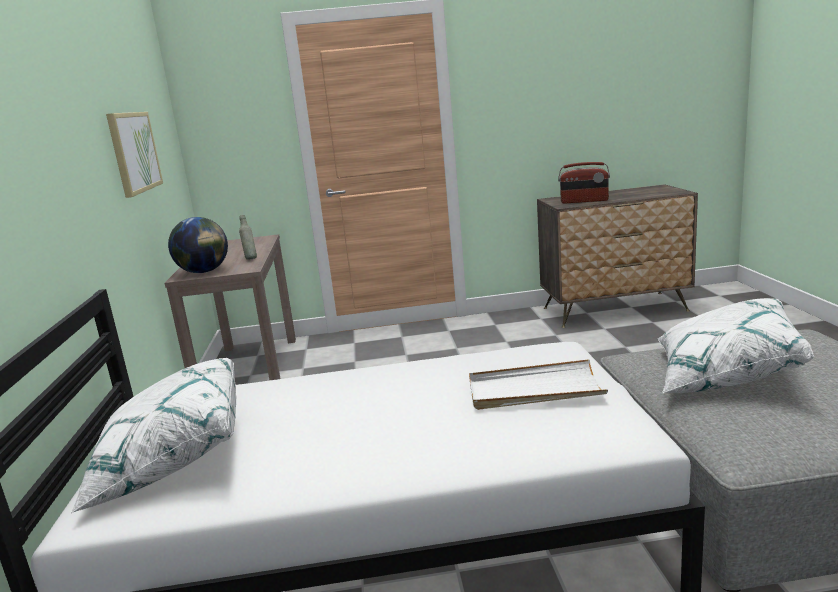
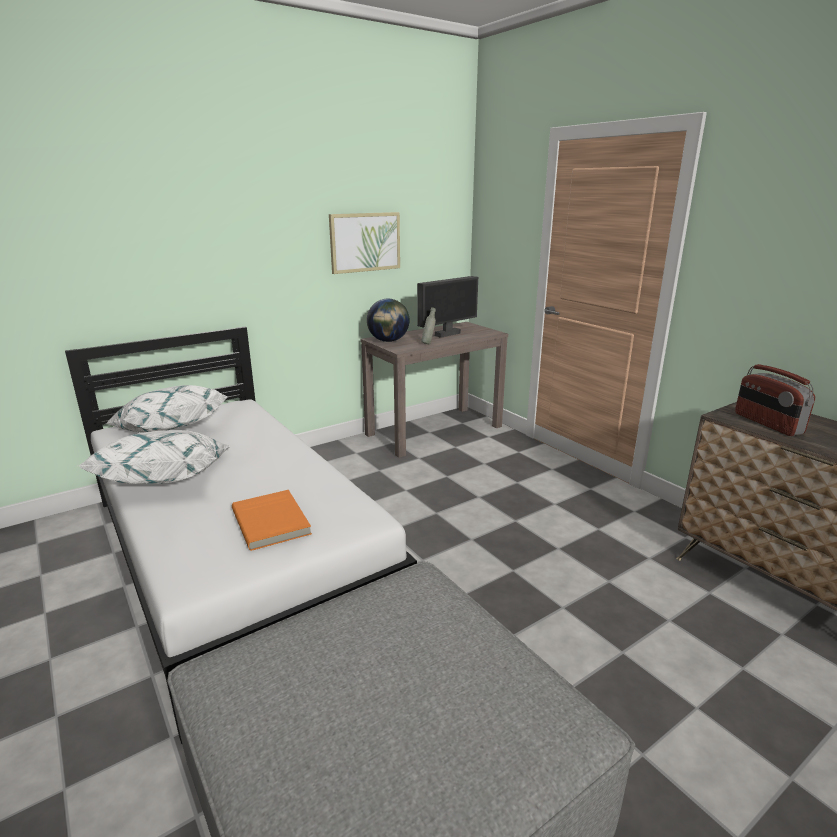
camera: 60 degrees right, 5 degrees up
(233, 251) = (446, 334): none -> monitor
(534, 390) = (272, 521): white tray -> orange book
(722, 375) = (380, 642): white pillow -> white pillow (168, 478)

